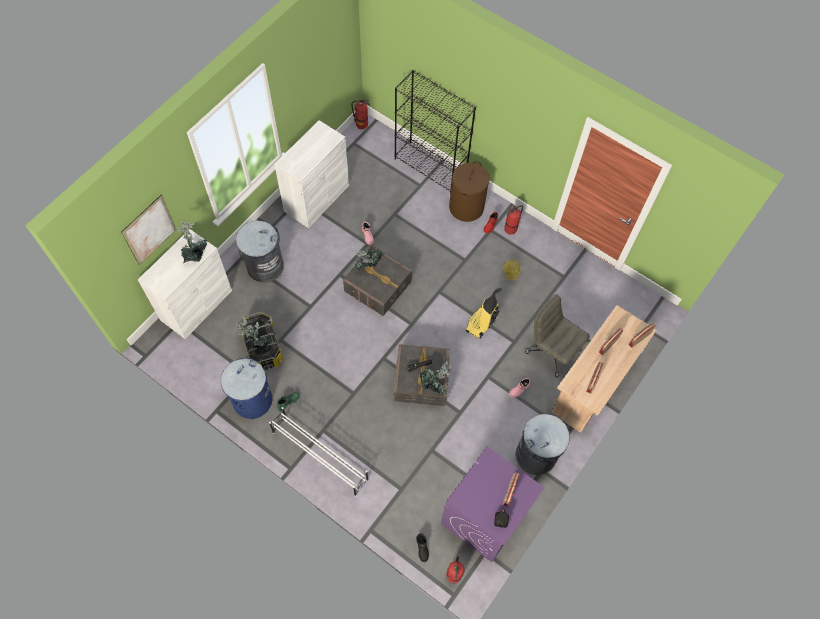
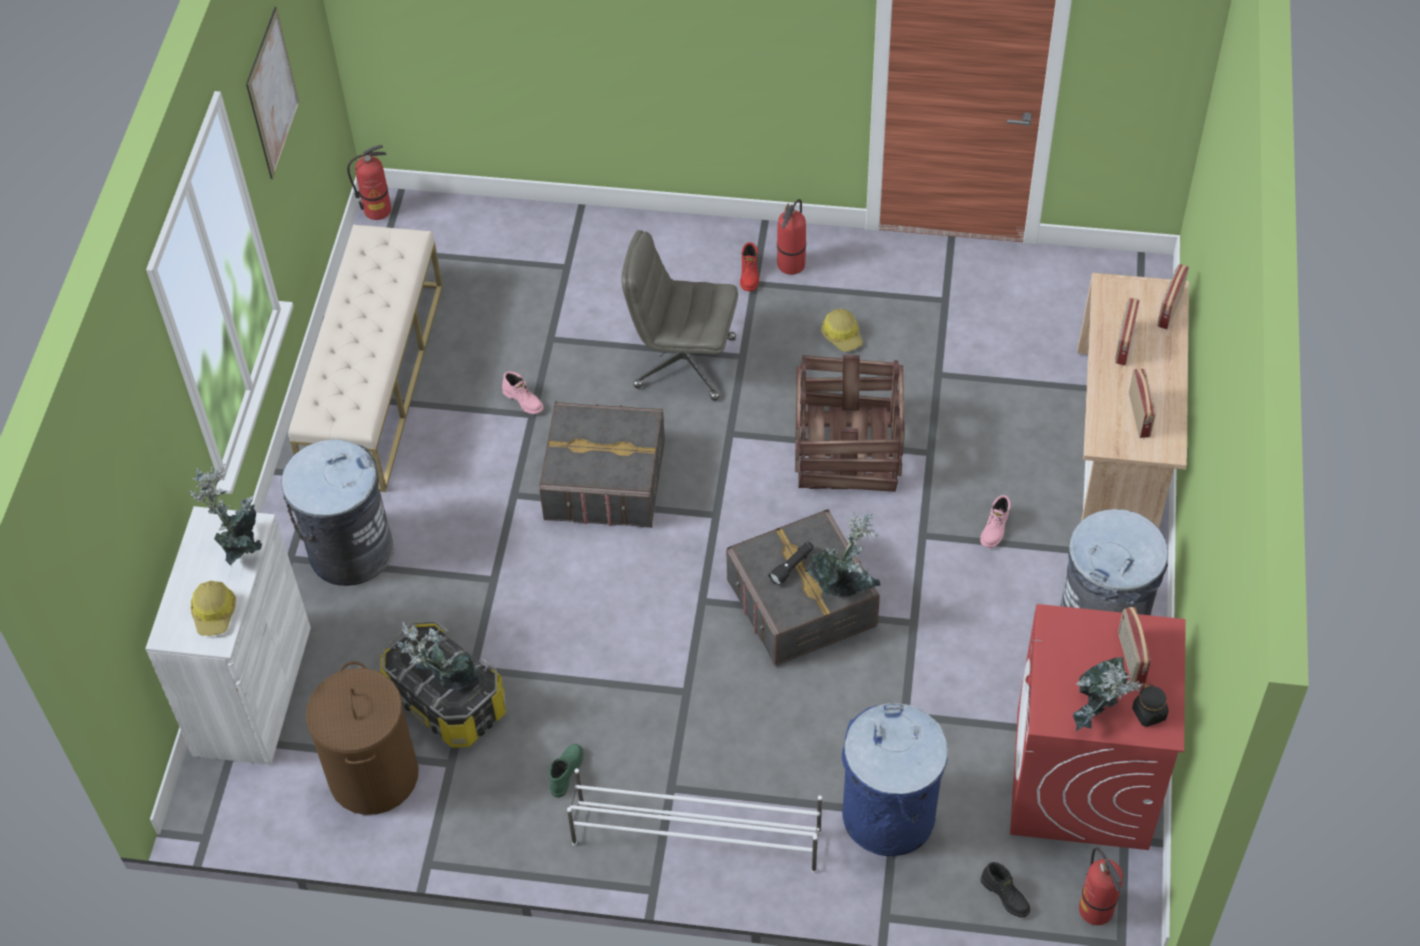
camera: 25 degrees left, 10 degrees down
(149, 230) = (138, 520): picture -> picture (272, 93)
(170, 278) = (215, 612): none -> hard hat
(252, 400) = (489, 807): blue trash can -> blue trash can (888, 815)
(316, 198) = (374, 381): white cabinet -> beige bench
(367, 267) = (573, 443): potted plant -> potted plant (1097, 713)
(430, 168) = (567, 227): black bookcase -> none
(466, 207) = (682, 265): brown laundry basket -> brown laundry basket (374, 775)
(480, 324) = (847, 452): vacuum cleaner -> crate
(484, 517) = (1082, 779): purple washing machine -> red washing machine
(552, 351) = (1009, 434): grey office chair -> grey office chair (683, 362)

